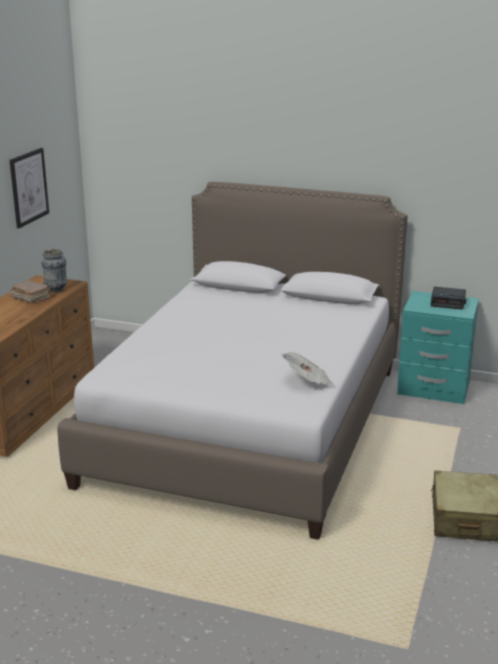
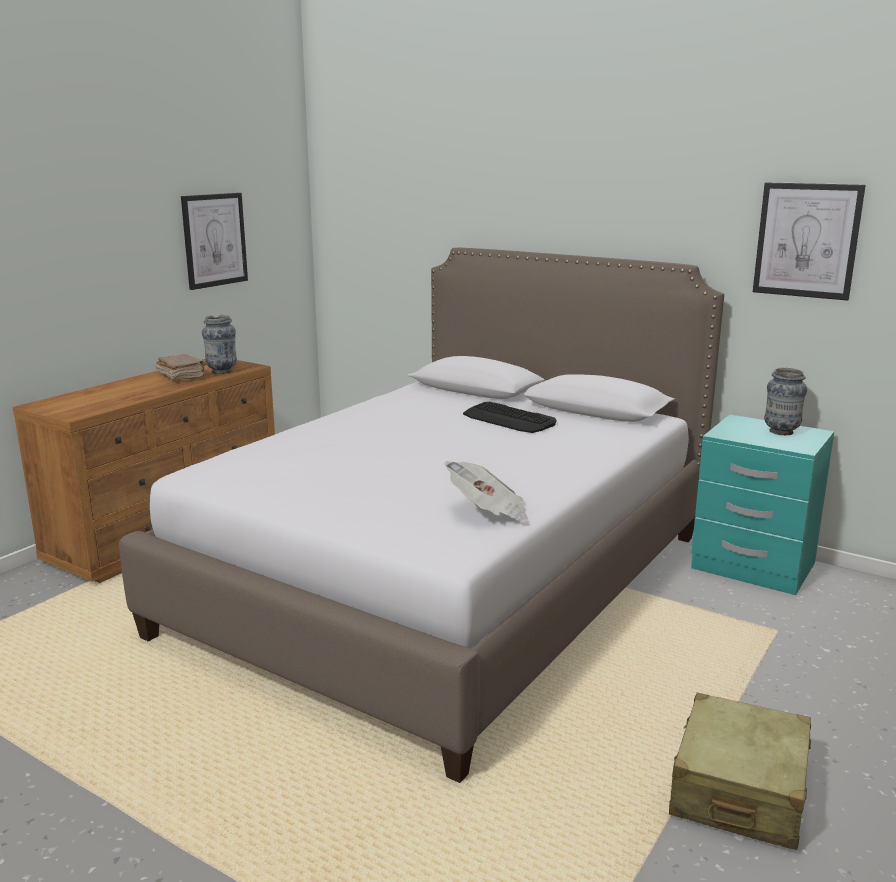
camera: 15 degrees right, 5 degrees down
(277, 310) = (509, 419): none -> keyboard
(448, 302) = (781, 432): alarm clock -> vase
(457, 180) = (807, 240): none -> picture

